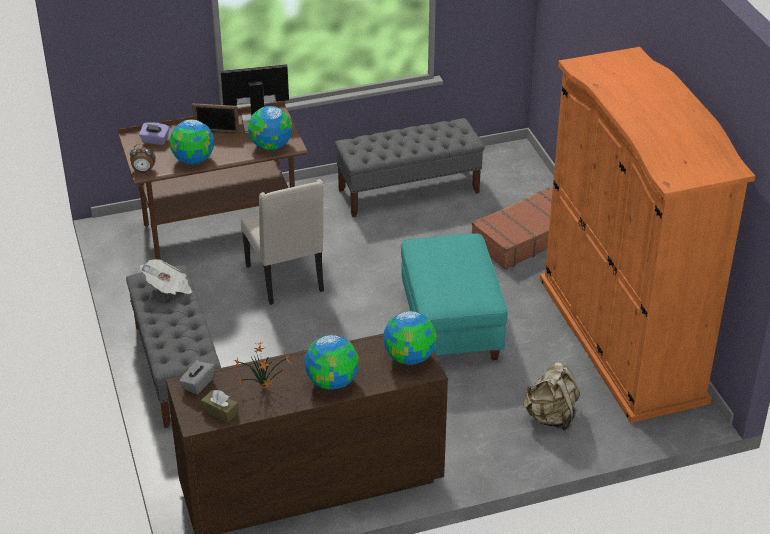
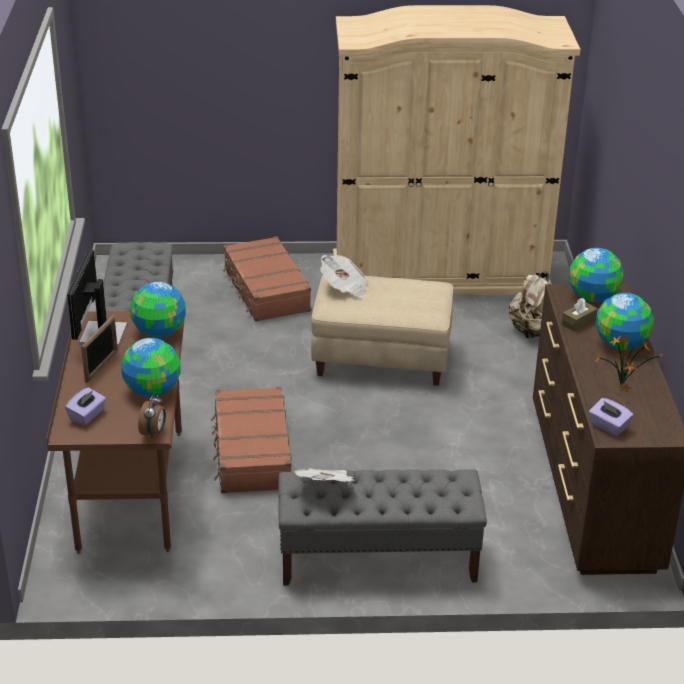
camera: 75 degrees left, 5 degrees down
(198, 384) = (608, 426): grey tissue box -> purple tissue box
(220, 411) = (655, 417): brown tissue box -> brown tissue box (578, 322)
(287, 279) = (251, 452): beige chair -> brown suitcase
(452, 325) = (381, 358): turquoise ottoman -> beige ottoman
(453, 246) = (344, 288): none -> newspaper
(621, 339) = (440, 274): orange wardrobe -> beige wardrobe

